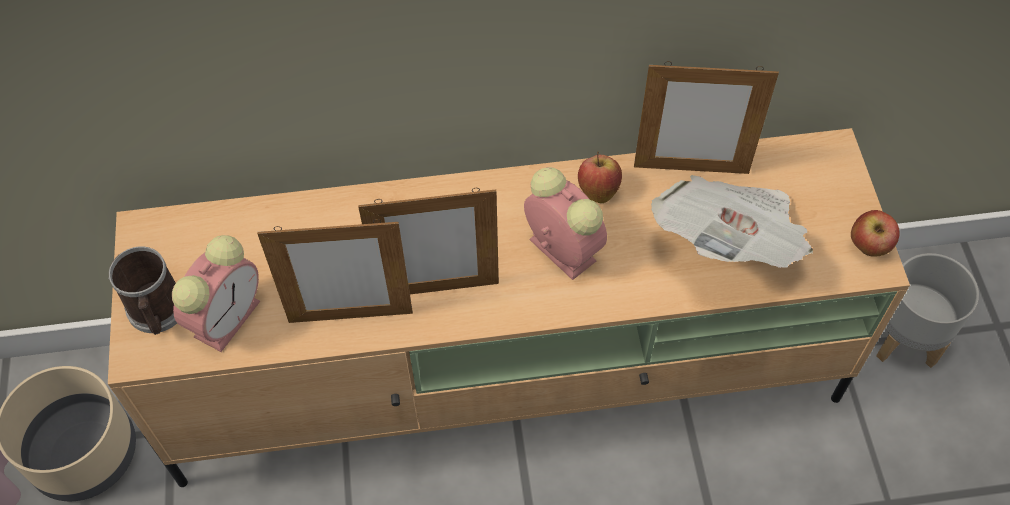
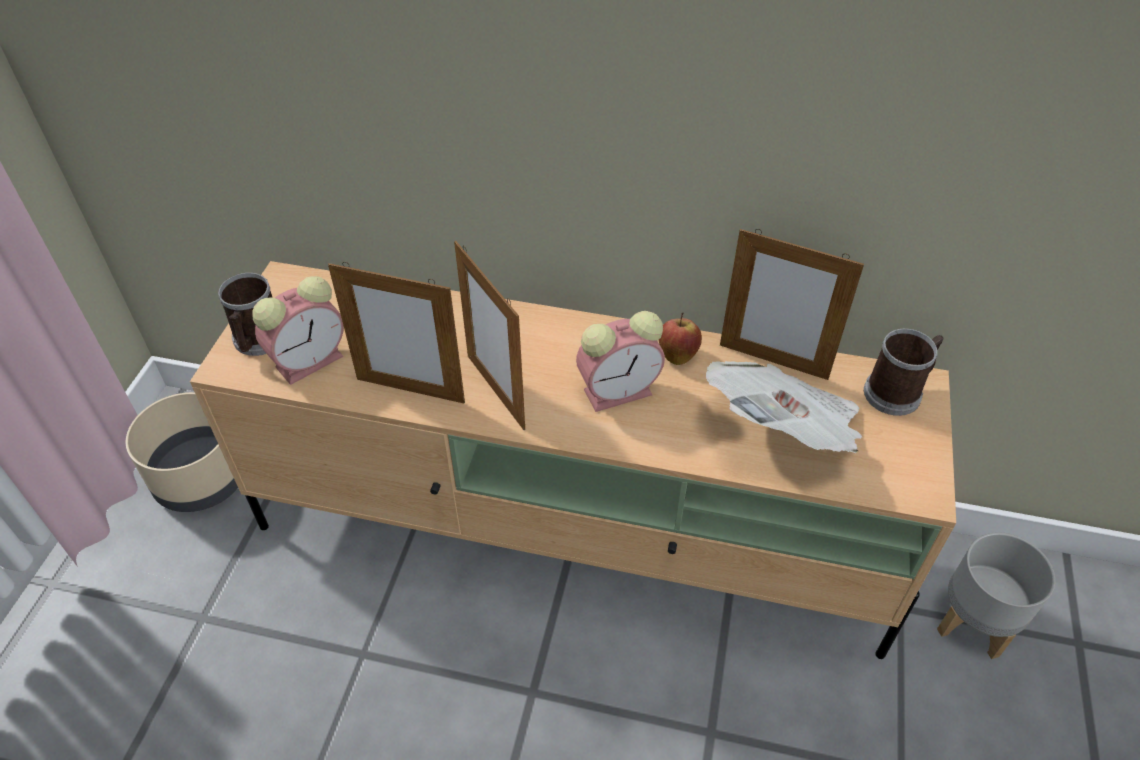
camera: 20 degrees right, 10 degrees down
(438, 290) = (495, 391): picture frame -> picture frame turned 45 degrees clockwise
(559, 249) = (620, 390): alarm clock -> alarm clock turned 90 degrees clockwise
(815, 166) = (897, 391): none -> mug
(868, 247) = (924, 476): apple -> none

